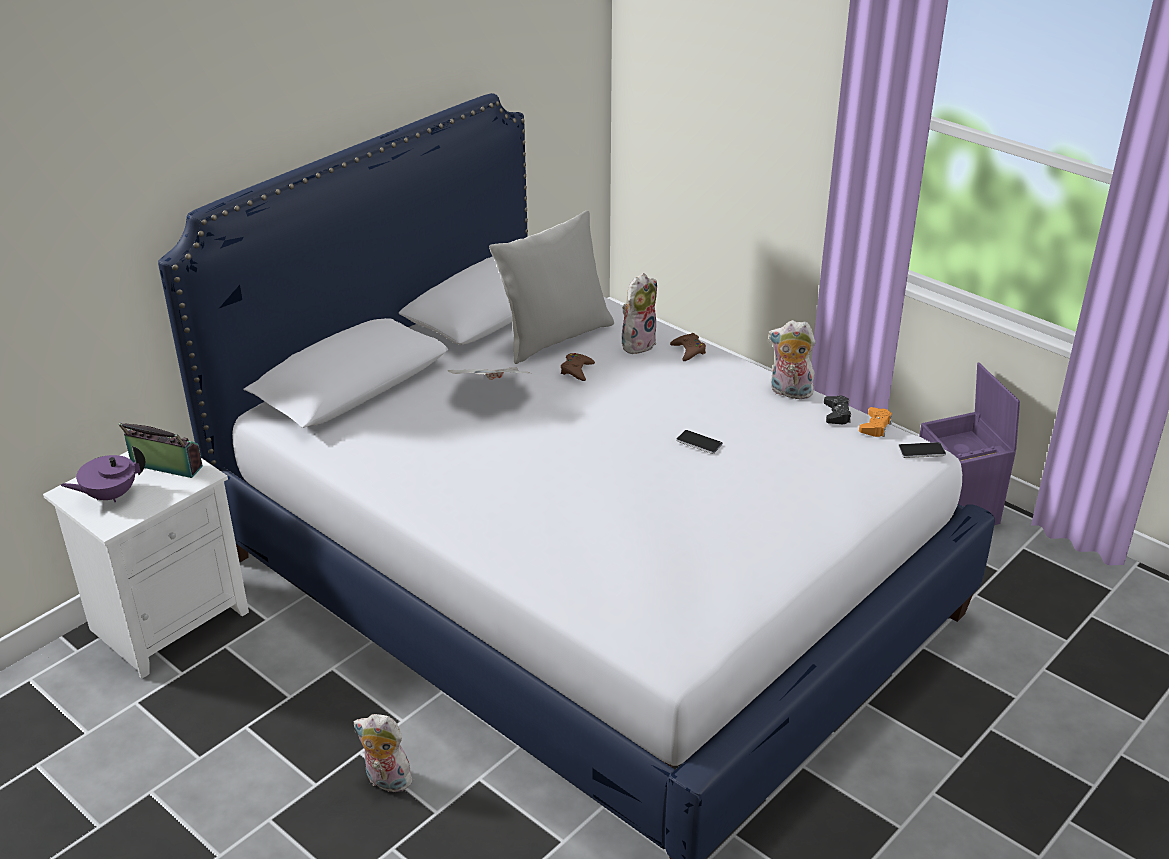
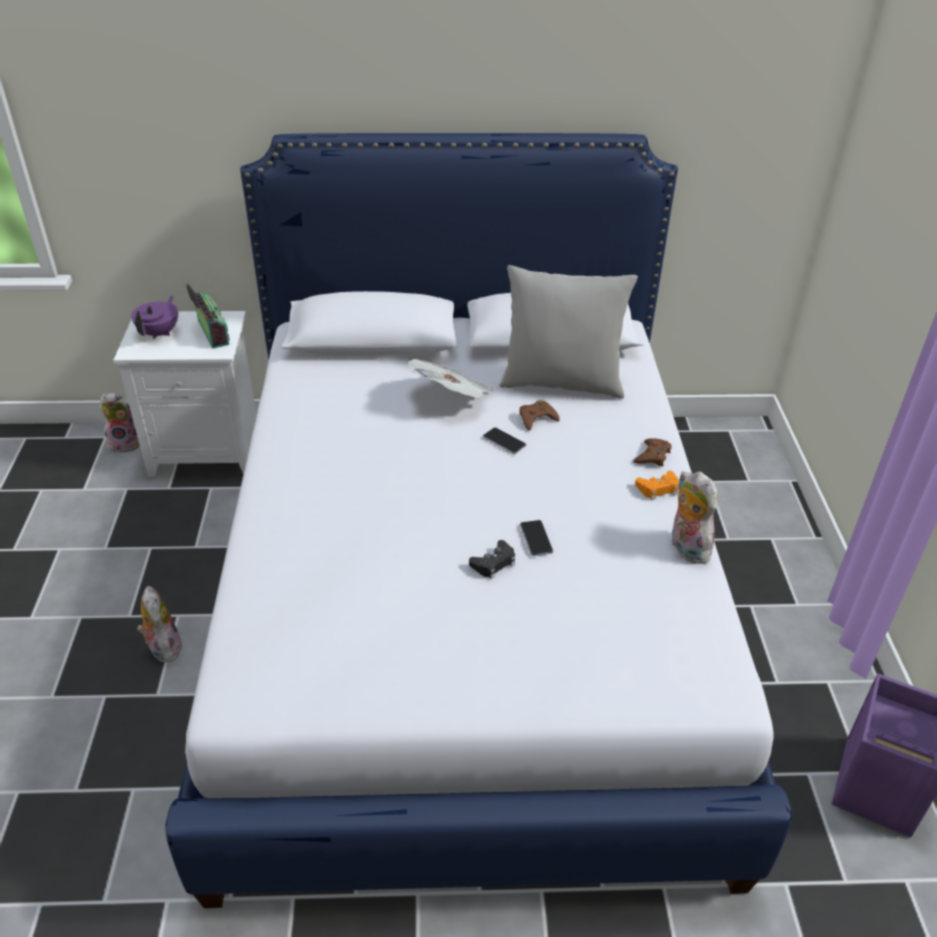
camera: 45 degrees right, 5 degrees up
(110, 495) = (160, 333): purple teapot -> purple teapot turned 90 degrees clockwise
(637, 343) = (619, 425): plush toy -> plush toy (126, 443)
(837, 414) = (698, 597): black game controller -> black game controller (494, 563)
(875, 426) = (719, 634): orange game controller -> orange game controller (658, 489)
(921, 451) = (729, 690): phone -> phone (504, 441)

